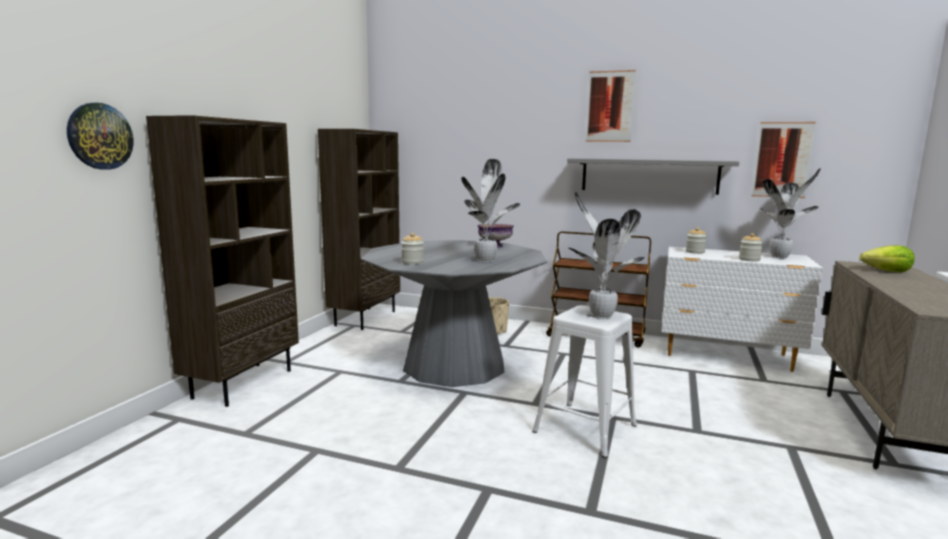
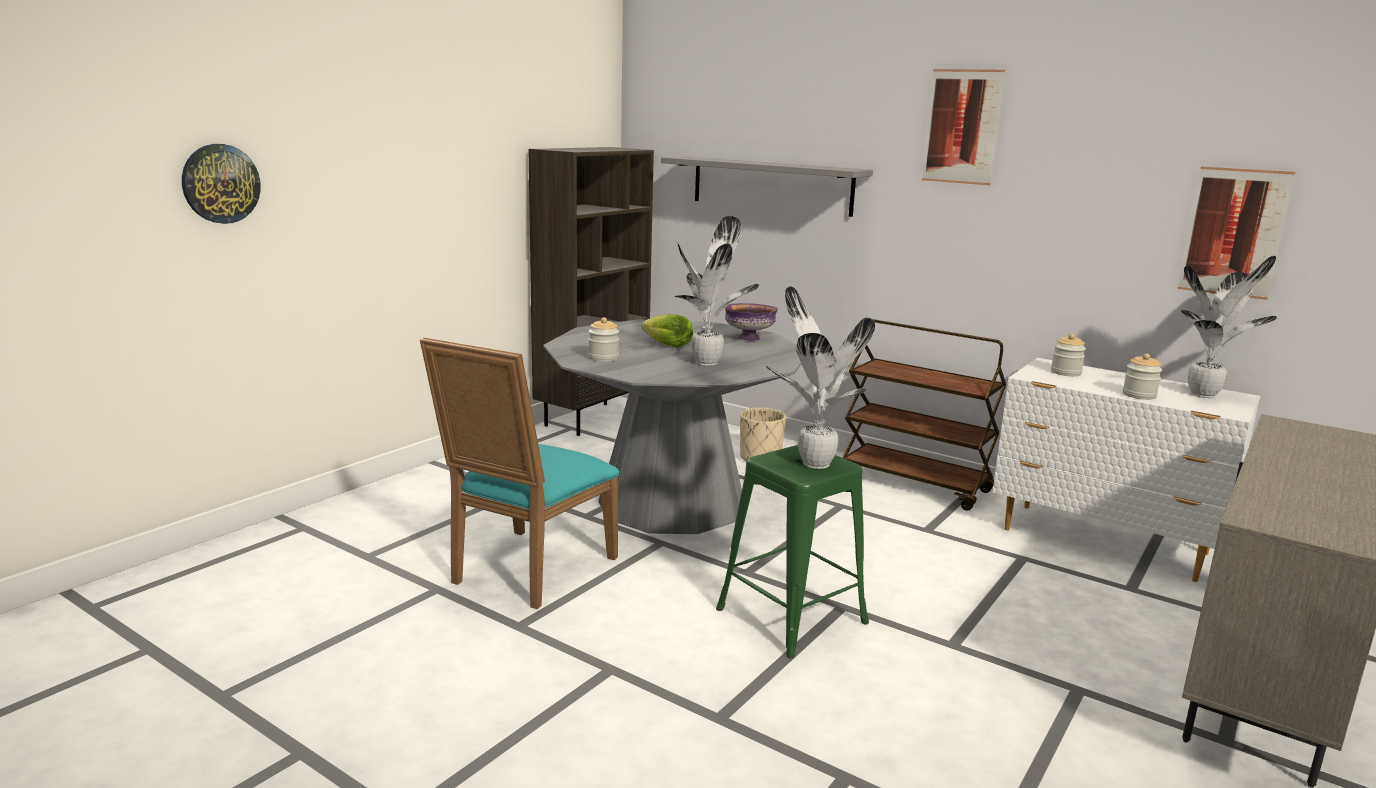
camera: 15 degrees right, 5 degrees up
(243, 383) = (393, 492): brown bookcase -> none
(380, 427) = (526, 572): none -> turquoise chair
(585, 428) = (791, 616): white stool -> green stool
(649, 176) = (1016, 242): grey shelf -> grey shelf (771, 185)
(887, 271) = (1316, 443): lettuce -> lettuce (668, 345)

